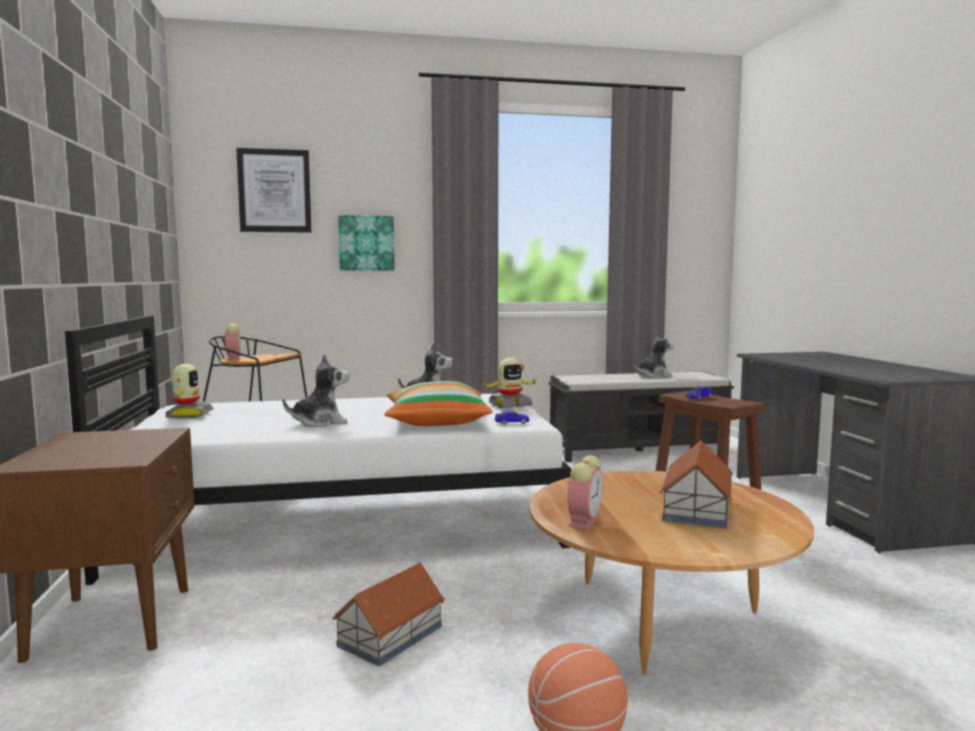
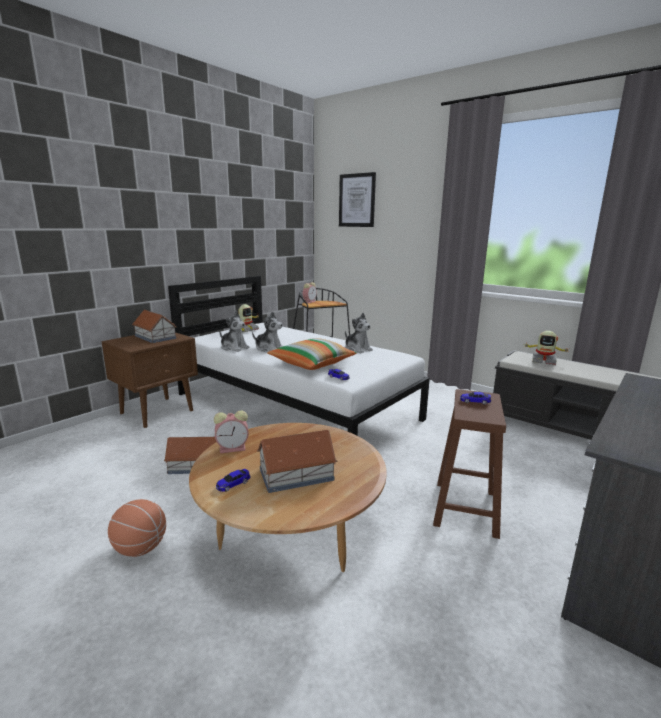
camera: 50 degrees right, 10 degrees up
(99, 442) = (155, 337): none -> toy house
(366, 243) = (403, 234): picture -> none
(509, 405) = (382, 365): toy robot -> toy robot (543, 361)
(653, 376) = (602, 372): plush toy -> plush toy (234, 348)
(686, 539) = (233, 484): none -> toy car

